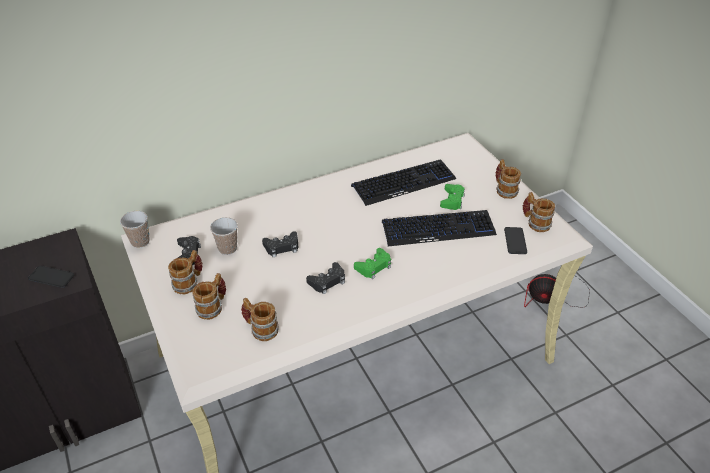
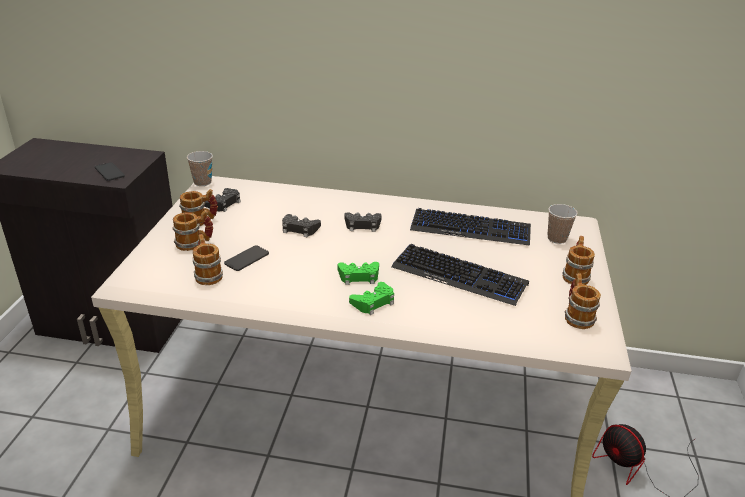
camera: 35 degrees right, 10 degrees down
(227, 249) = (257, 212): cup -> cup (557, 238)
(327, 281) = (304, 268): black game controller -> black game controller (362, 225)
(452, 200) = (504, 260): green game controller -> green game controller (373, 302)
(515, 241) = (532, 321): phone -> phone (247, 258)

